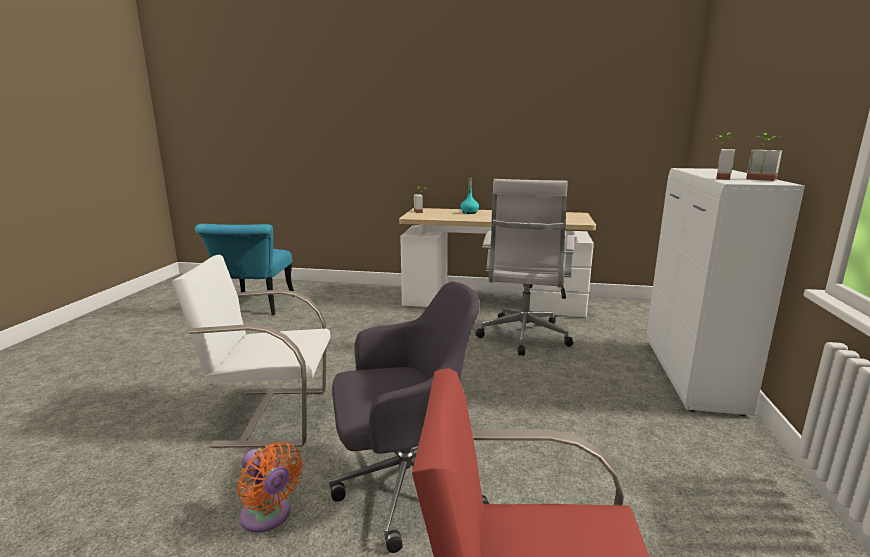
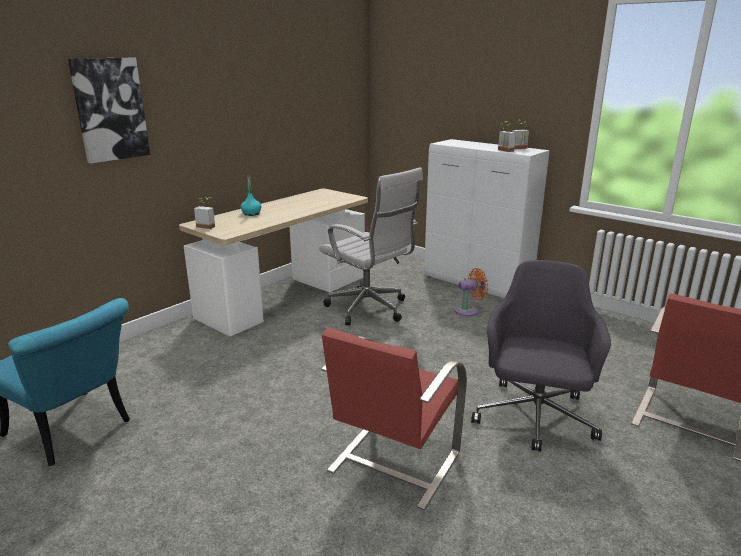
camera: 60 degrees left, 5 degrees up
(268, 517) = (544, 487): orange fan -> orange fan (469, 310)
(271, 415) = (392, 463): white chair -> red chair
(376, 110) = (110, 109): none -> picture

